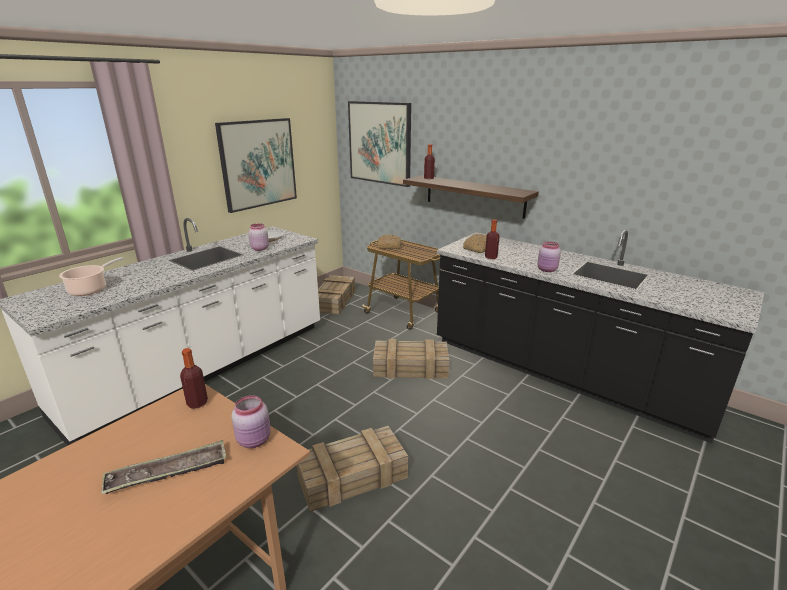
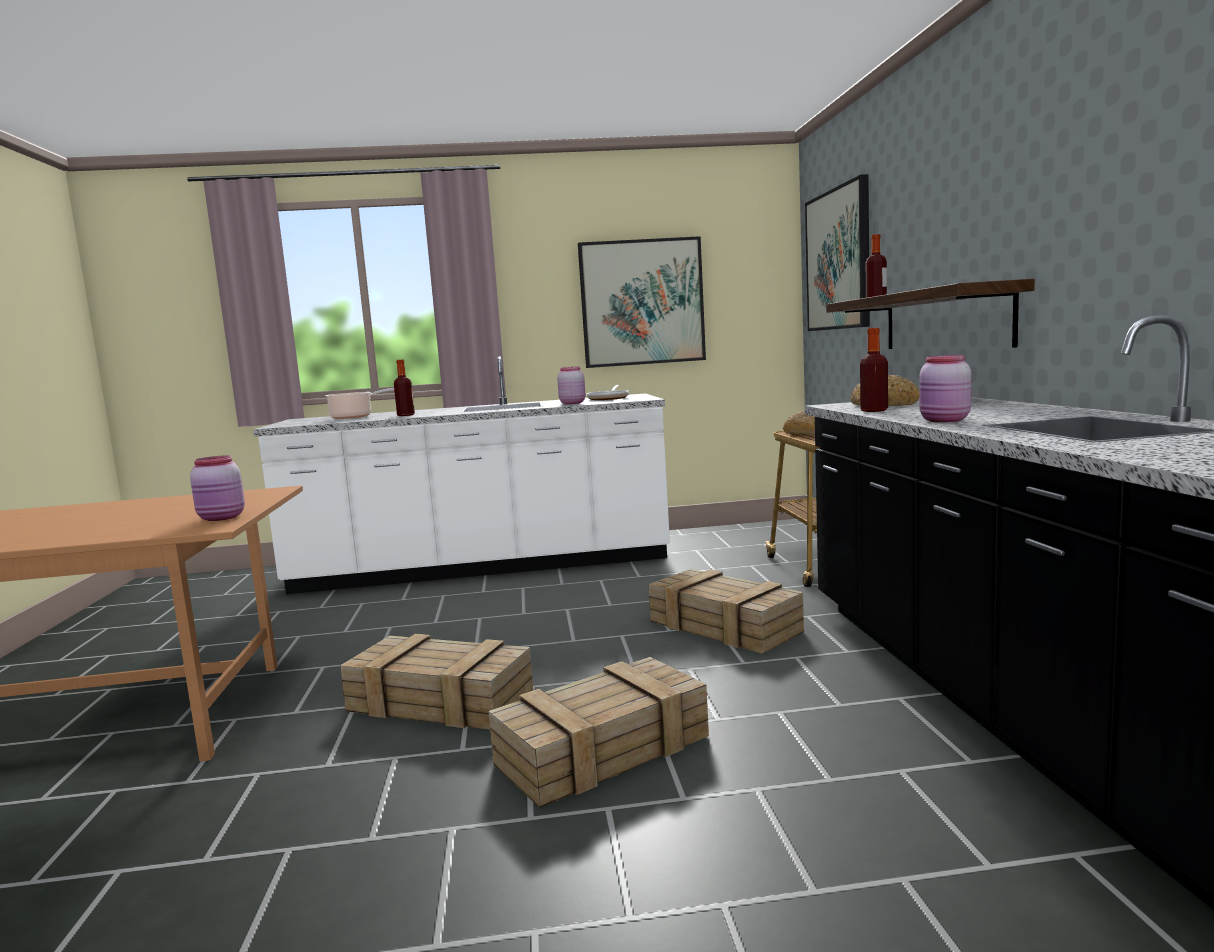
camera: 45 degrees right, 15 degrees down
(168, 472) = (133, 519): tray -> none
(197, 403) = (259, 495): bottle -> bottle (406, 415)
(334, 300) = (747, 537): crate -> crate (605, 748)

